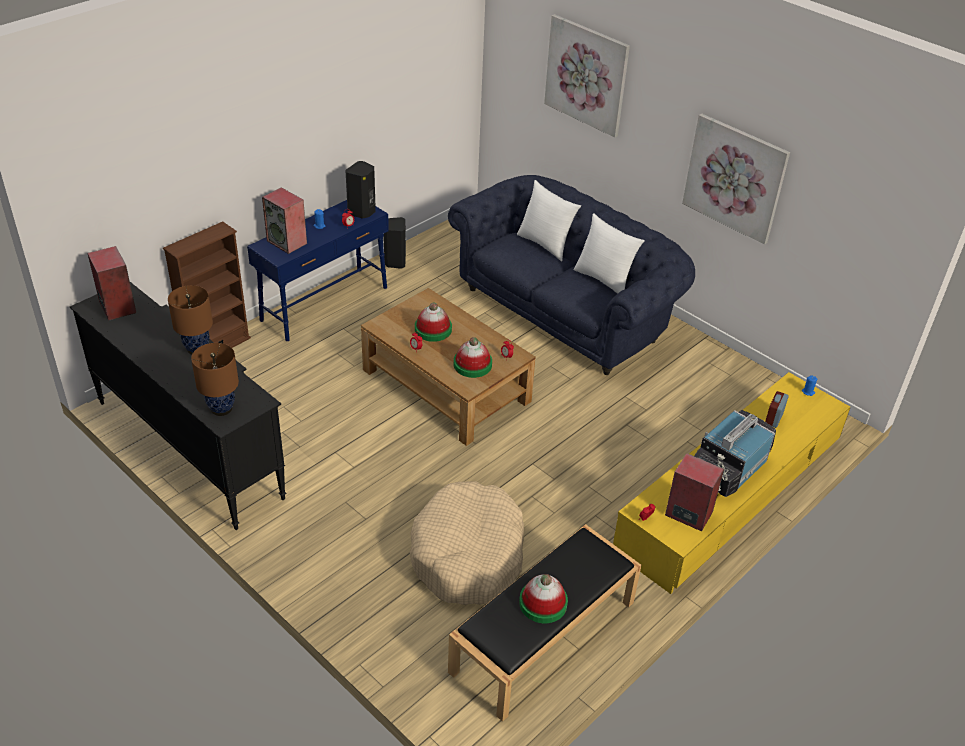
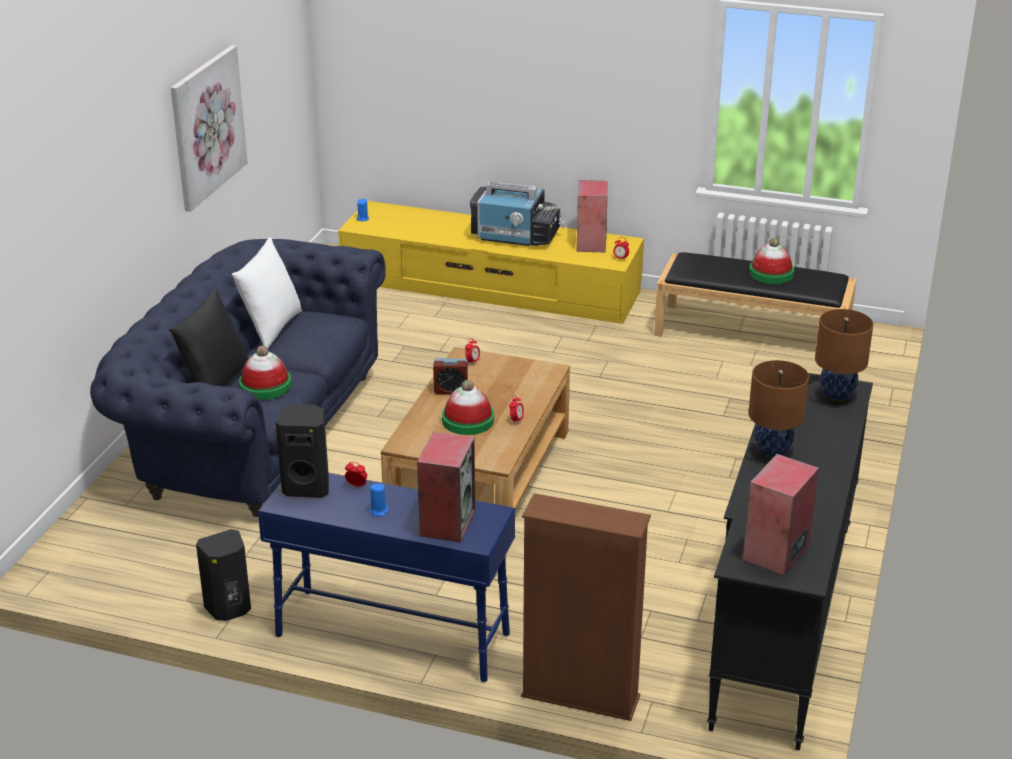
camera: 115 degrees left, 10 degrees down
(468, 555) = (711, 389): beige dog bed -> none
(472, 364) = (508, 378): hat -> hat (265, 386)
(545, 244) = (215, 384): white pillow -> black pillow
(586, 75) = (67, 179): picture -> none
(773, 419) = (421, 228): alarm clock -> alarm clock (451, 390)

